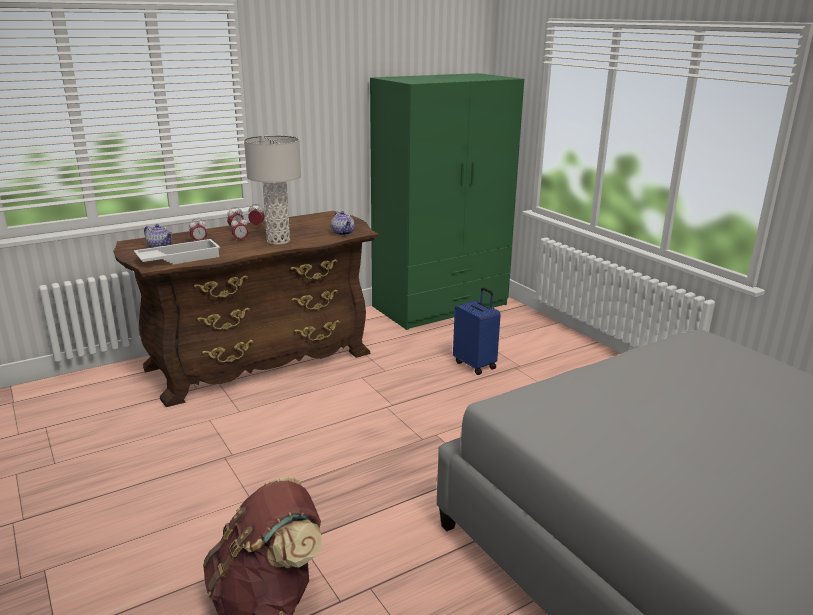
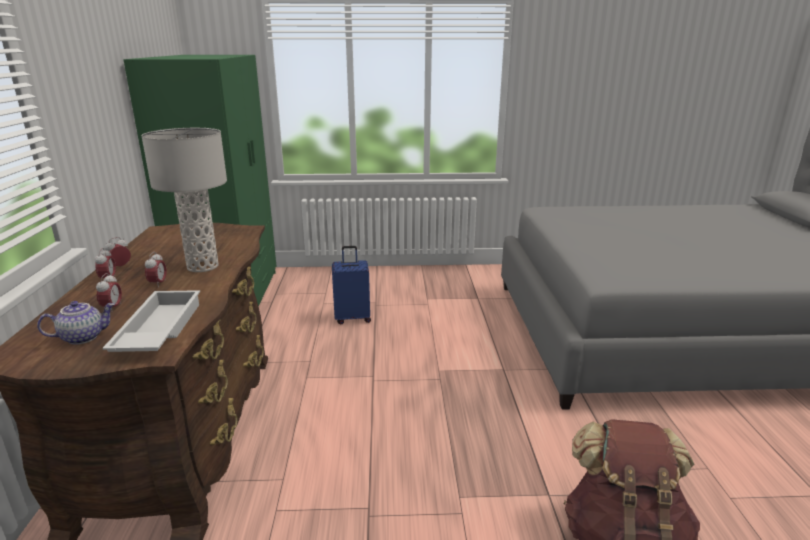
camera: 60 degrees left, 0 degrees up
(343, 233) = (236, 236): teapot -> none

